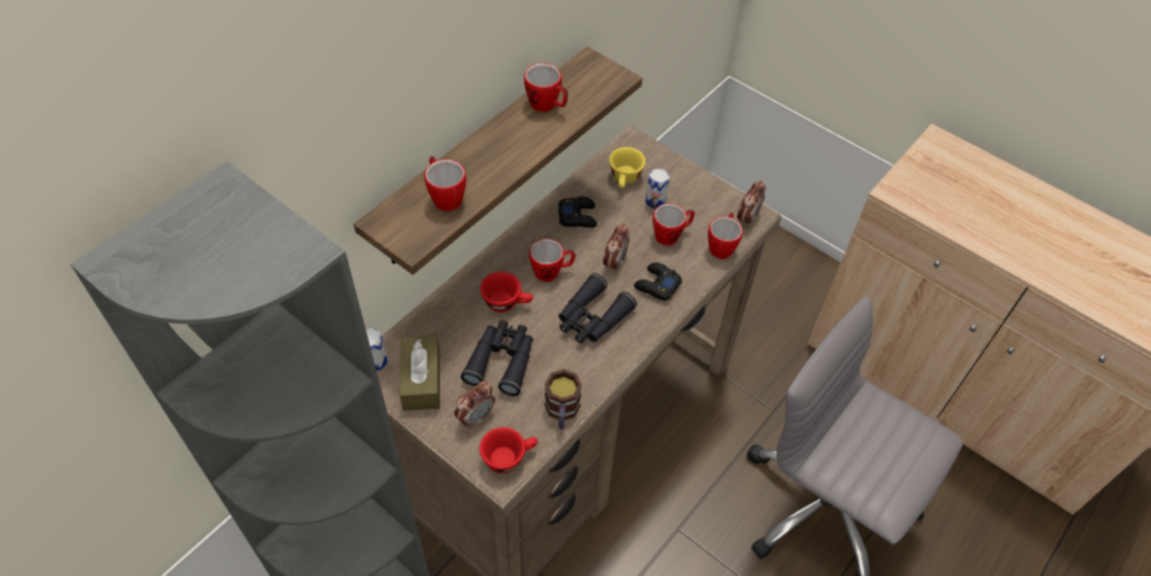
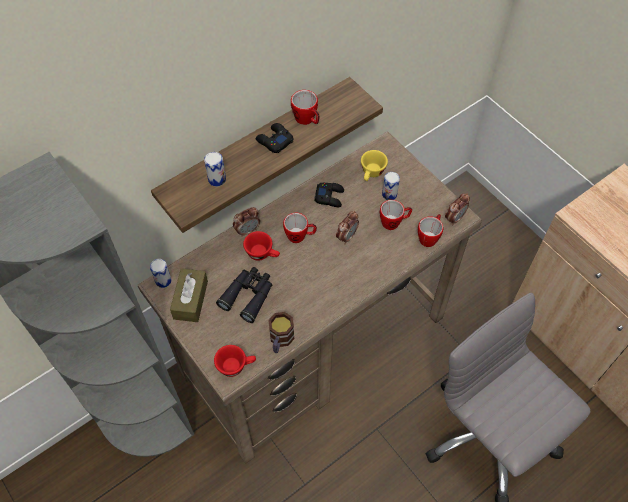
camera: 15 degrees right, 5 degrees up
(445, 196) = (217, 179): mug -> can
(476, 417) = (221, 333): alarm clock -> alarm clock (247, 230)
(592, 318) = (319, 276): black binoculars -> none
(657, 285) = (373, 259): black game controller -> black game controller (274, 141)

